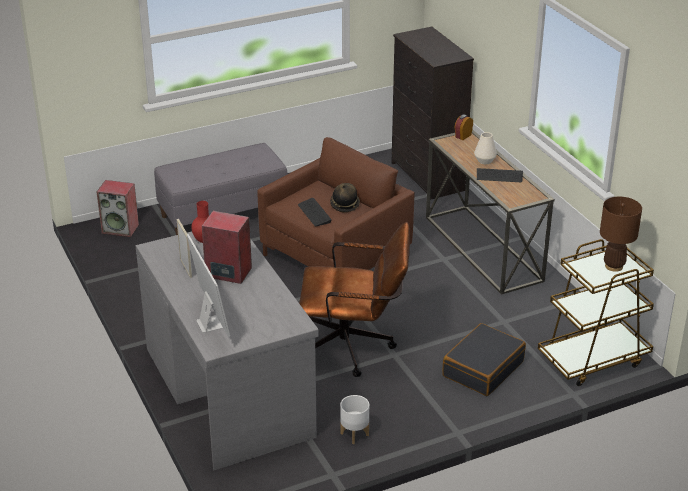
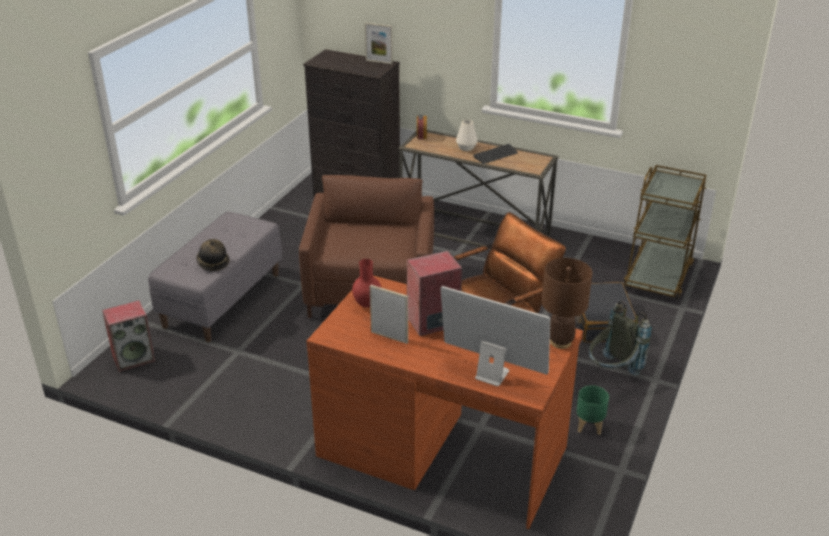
camera: 40 degrees left, 0 degrees up
(229, 390) = (442, 450): grey desk -> brown desk
(314, 213) = (368, 249): keyboard -> none
(345, 204) = (383, 231): hat -> hat (212, 263)
(354, 434) = (589, 426): white planter -> green planter
(431, 409) = (612, 372): none -> grey backpack
(456, 52) = (379, 62): none -> picture frame
(614, 266) = (674, 184): brown table lamp -> brown table lamp (560, 341)

